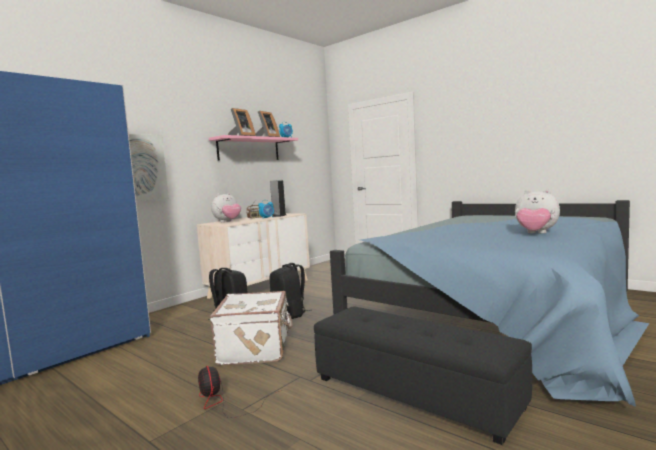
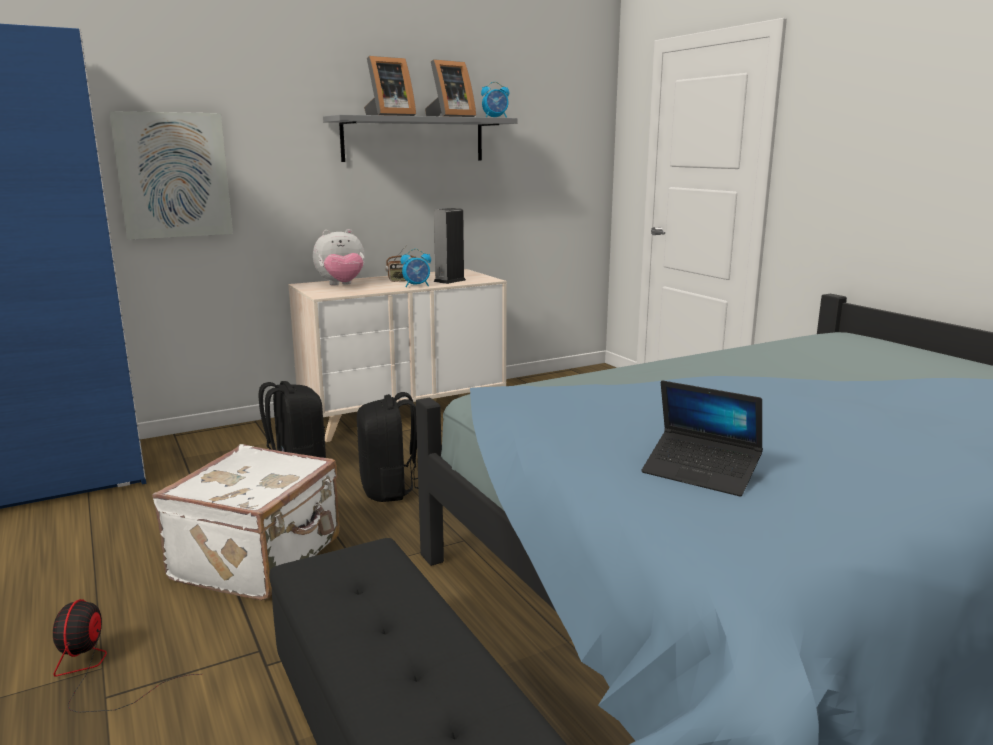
camera: 20 degrees right, 10 degrees up
(249, 149) = (413, 139): pink shelf -> grey shelf
(494, 242) = (700, 473): none -> laptop
(535, 233) = (854, 459): plush toy -> none

